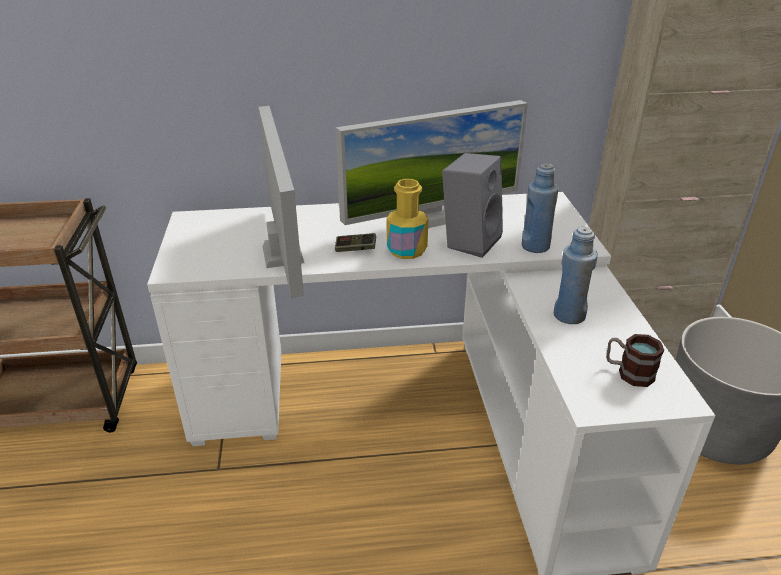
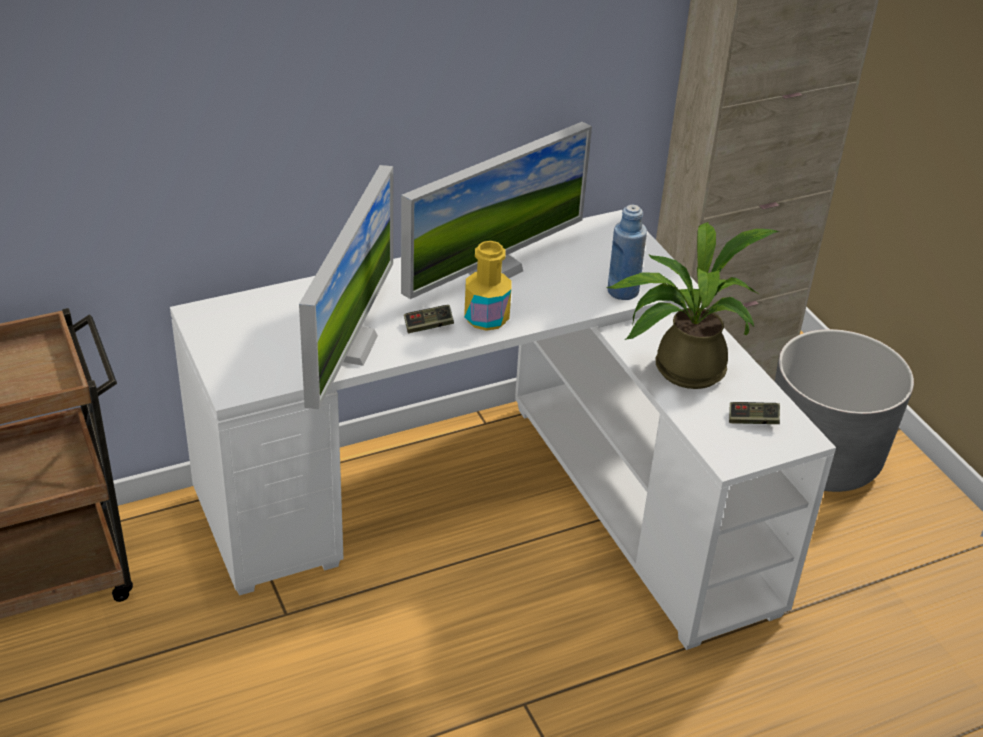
camera: 20 degrees left, 5 degrees up
(283, 254) = (349, 346): monitor -> monitor turned 45 degrees clockwise
(469, 240) = (550, 294): grey speaker -> none
(569, 315) = (680, 368): blue bottle -> potted plant
(628, 372) = (752, 420): mug -> game controller

